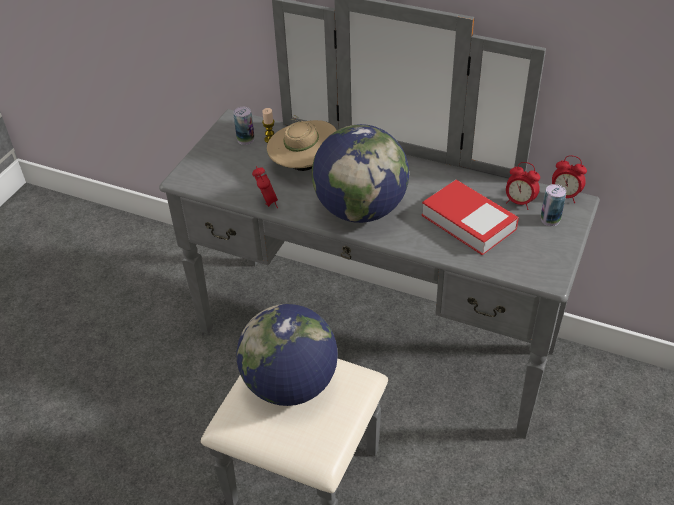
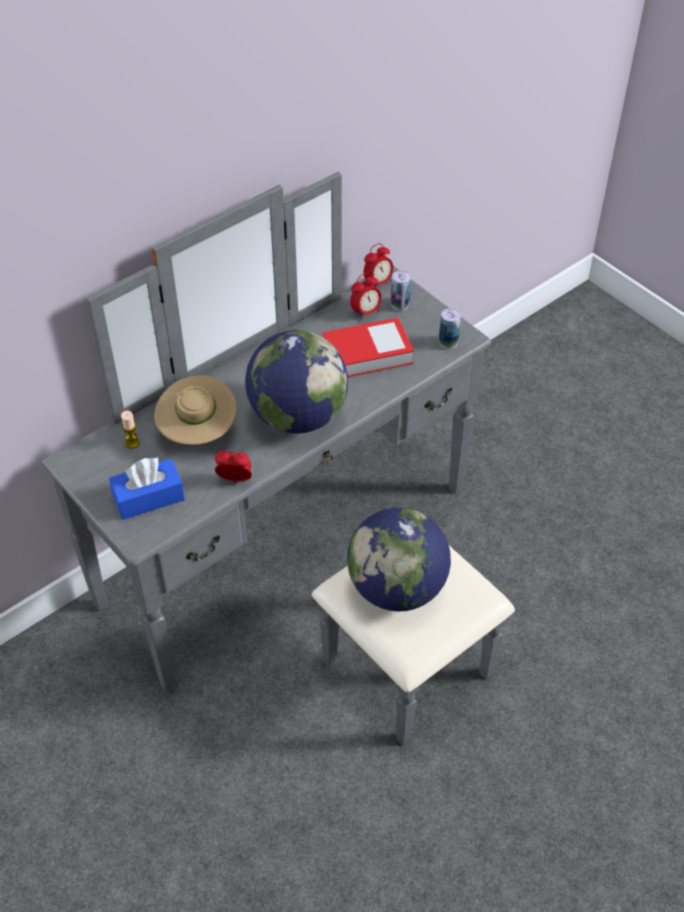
camera: 65 degrees left, 5 degrees up
(222, 168) = (149, 497): none -> blue tissue box
(245, 139) = (115, 462): can -> can (448, 343)

